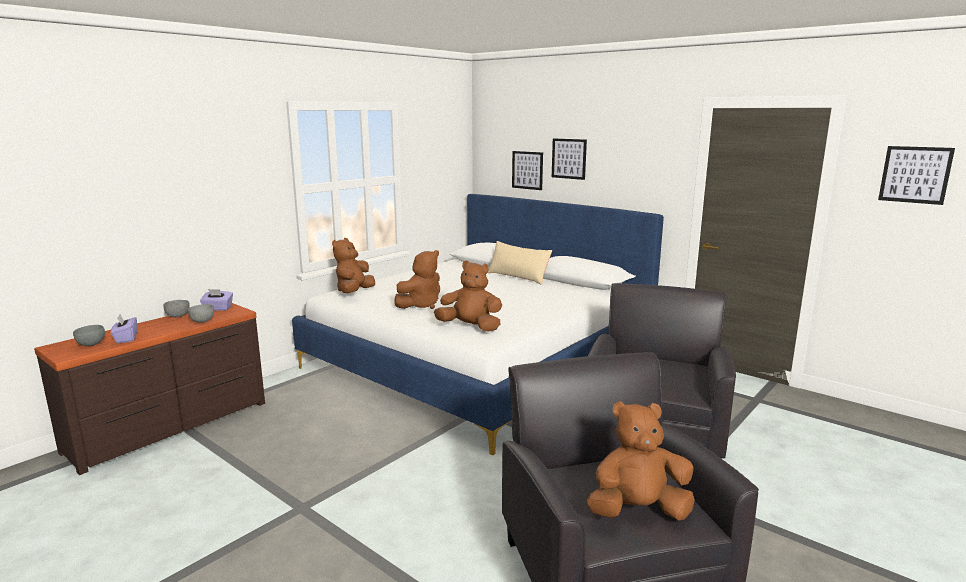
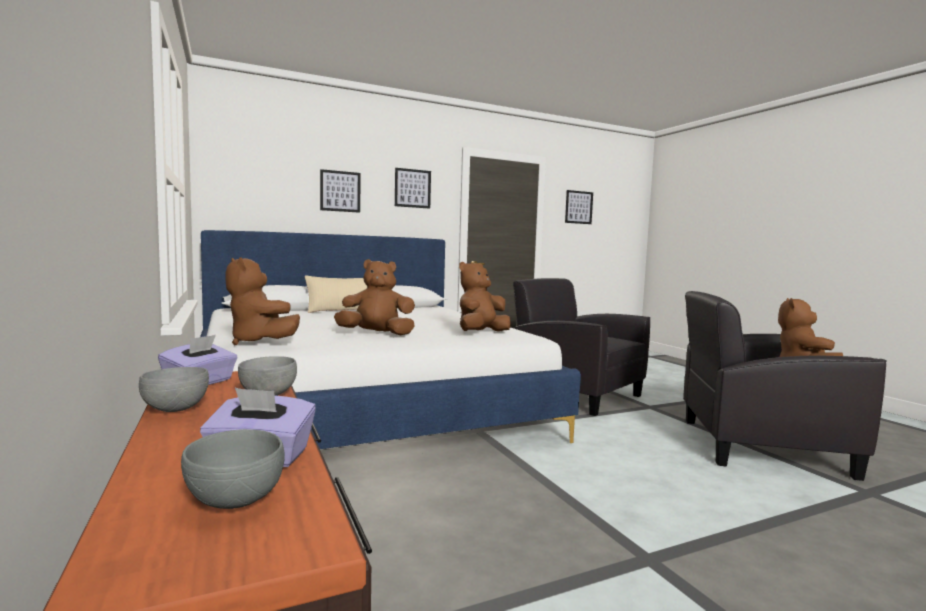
camera: 65 degrees left, 10 degrees down
(420, 305) = (377, 334): brown plush toy -> brown plush toy turned 75 degrees counterclockwise
(527, 170) = (285, 202): picture -> picture (412, 188)

